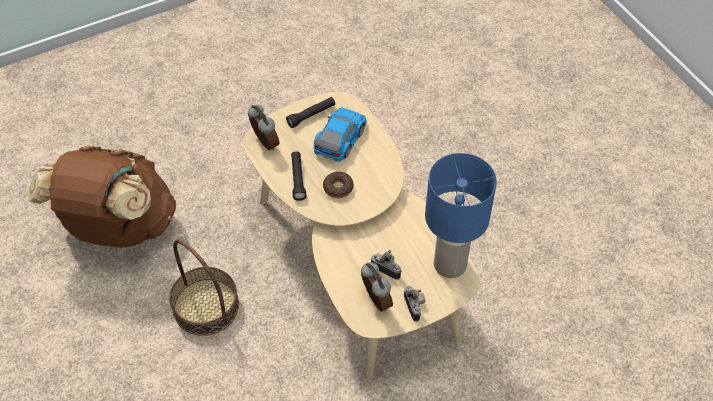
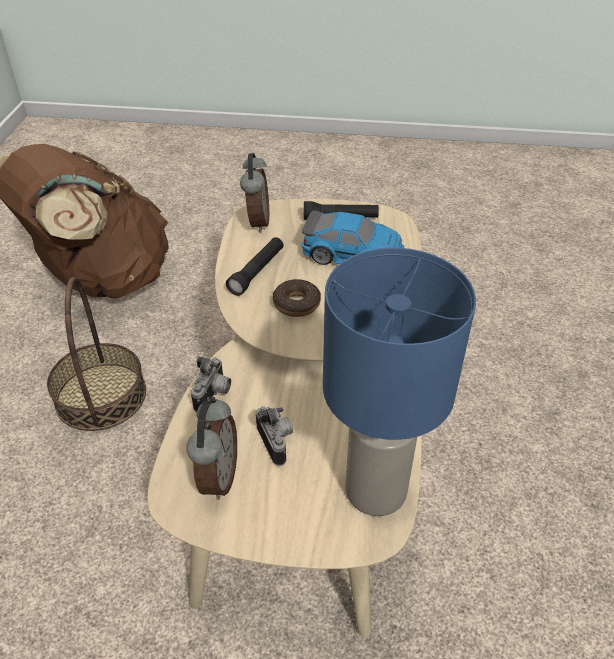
camera: 35 degrees right, 10 degrees down
(340, 138) = (353, 254): toy car -> toy car turned 45 degrees clockwise
(415, 306) = (267, 521): camera -> camera (214, 395)

